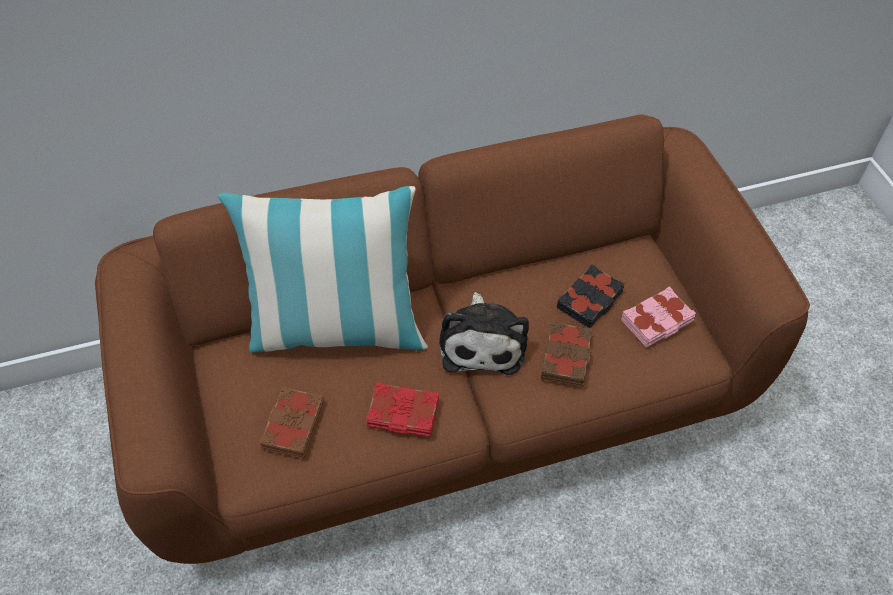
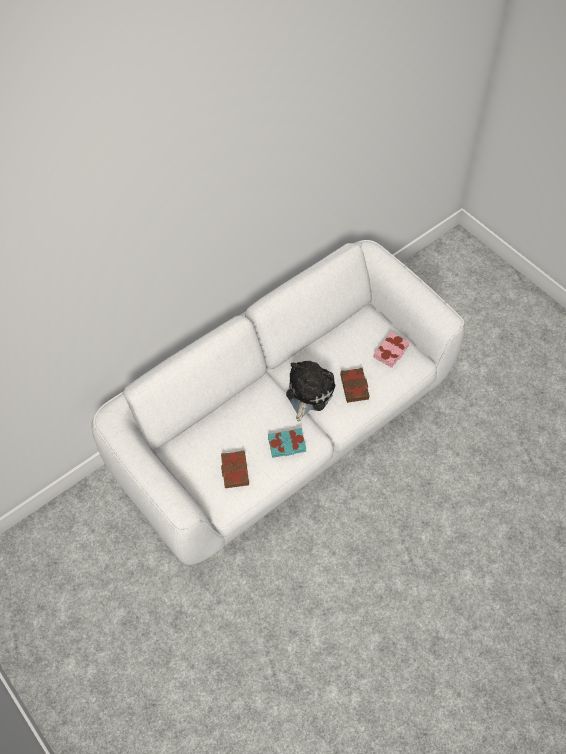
camera: 20 degrees left, 5 degrees up
(337, 329) = (230, 413): pillow -> none
(403, 414) = (287, 445): red book -> turquoise book
(446, 400) = (284, 430): brown sofa -> white sofa
(482, 341) = (308, 393): plush toy -> plush toy turned 135 degrees counterclockwise
(590, 300) = (354, 352): black book -> none

